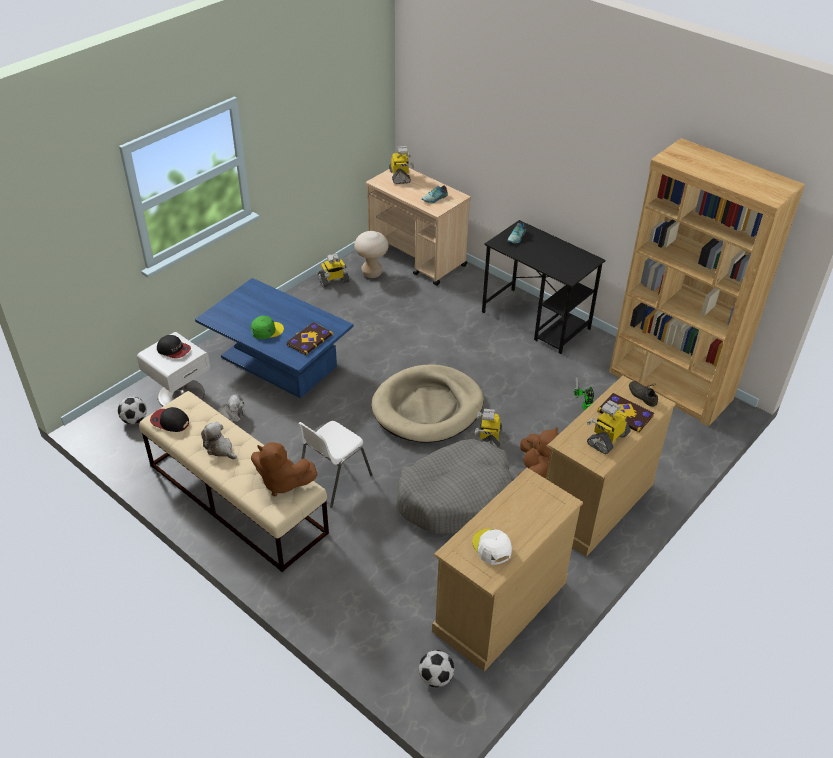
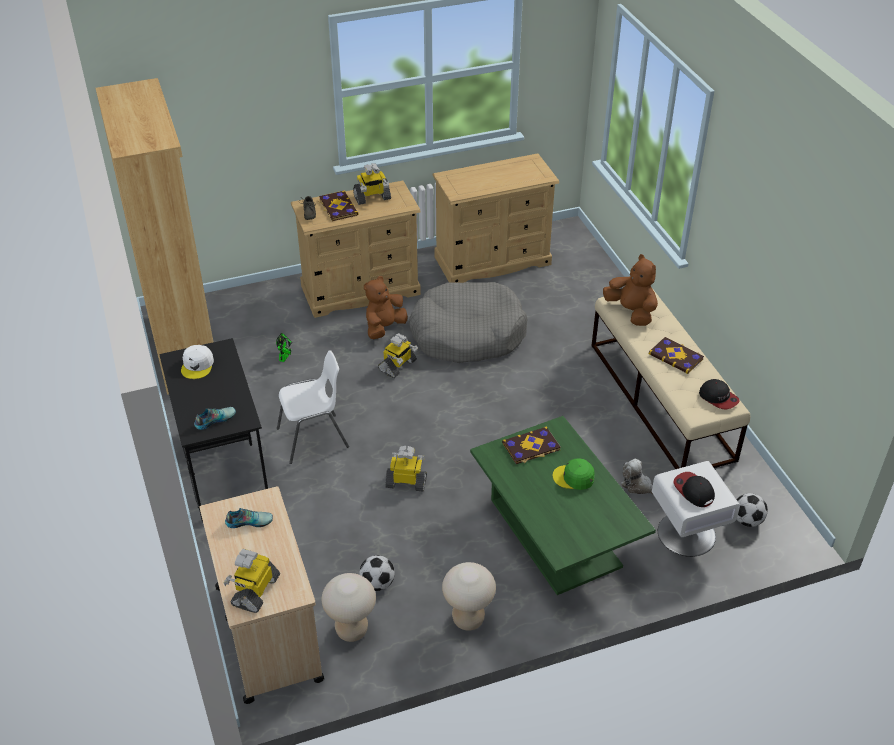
camera: 150 degrees left, 0 degrees up
(220, 449) = (676, 356): plush toy -> book
(278, 362) = (555, 533): blue coffee table -> green coffee table
(307, 299) = (468, 619): none -> beige stool
(333, 281) = (413, 638): toy robot -> toy robot (407, 482)
(333, 479) = (563, 384): white chair -> white chair (313, 438)
(427, 407) = (428, 416): beige dog bed -> none
(436, 678) = (565, 244): football -> football (377, 583)
(491, 547) = (518, 171): white cap -> white cap (197, 365)

